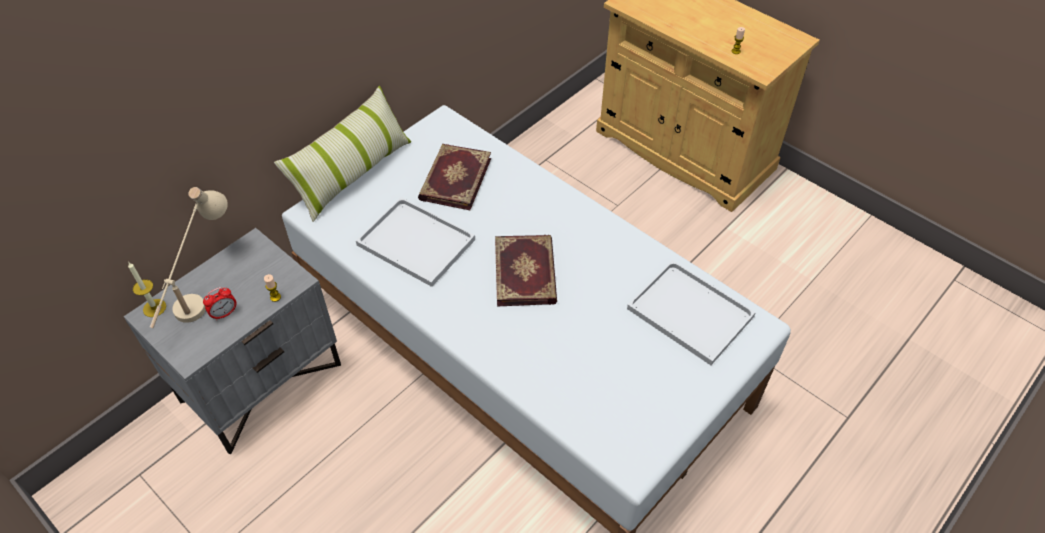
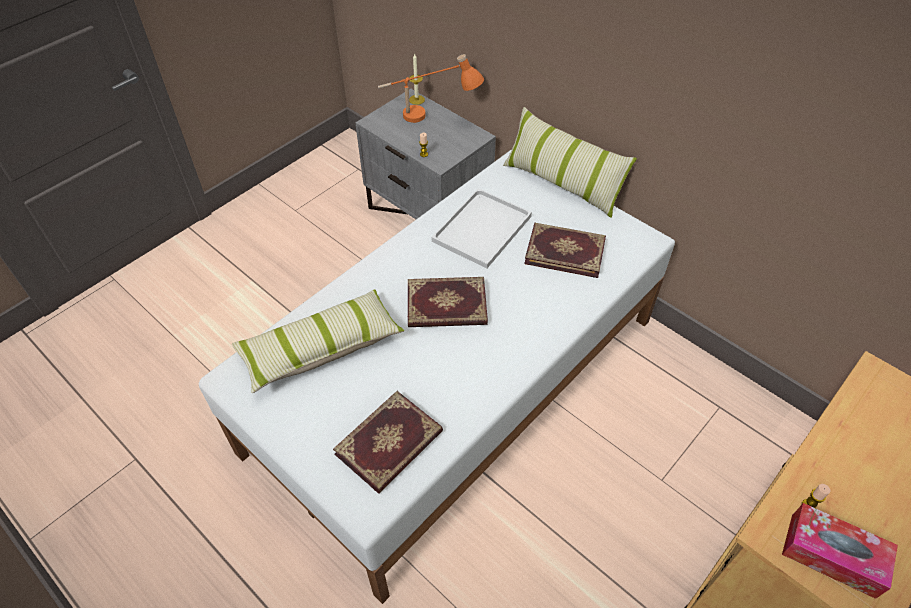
camera: 90 degrees right, 0 degrees up
(202, 292) = (430, 118): beige table lamp -> orange table lamp
(224, 313) = (409, 132): alarm clock -> none
(586, 381) = (320, 348): none -> pillow
(692, 313) = (390, 444): white tray -> book
(768, 48) = (832, 555): none -> tissue box

